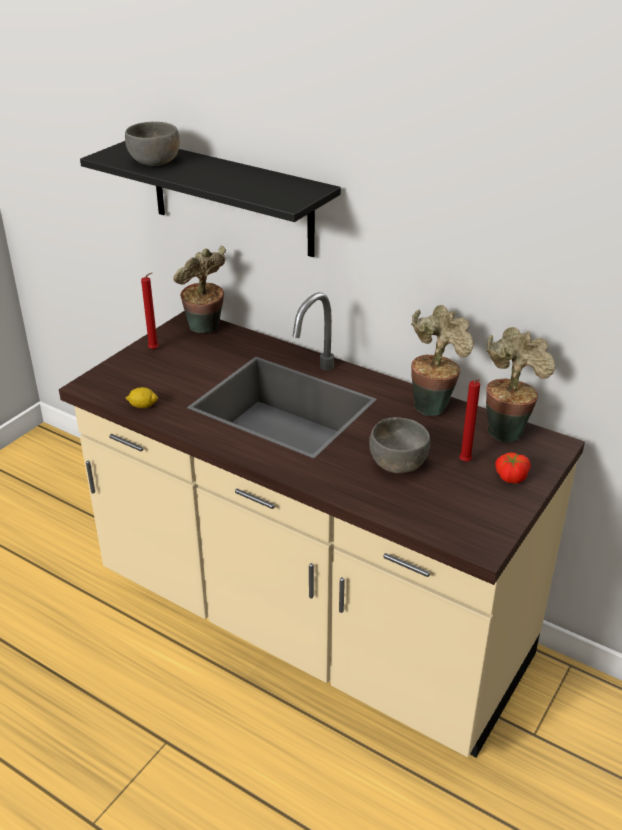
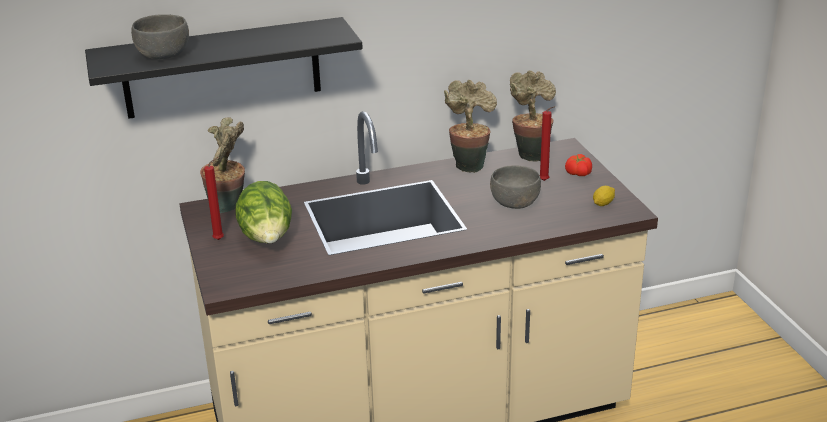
camera: 50 degrees left, 5 degrees down
(143, 406) = (296, 272): lemon -> lemon (603, 203)
(178, 369) = (267, 239): none -> lettuce

